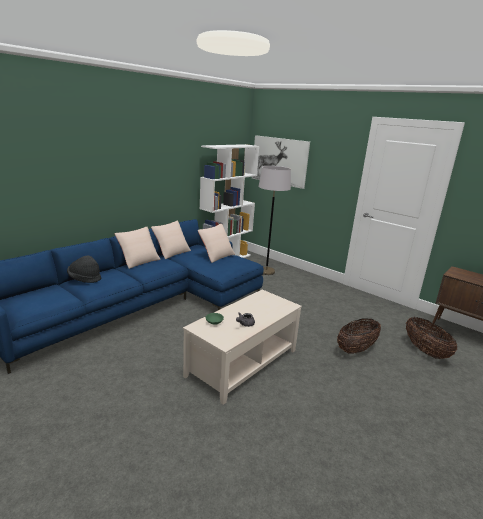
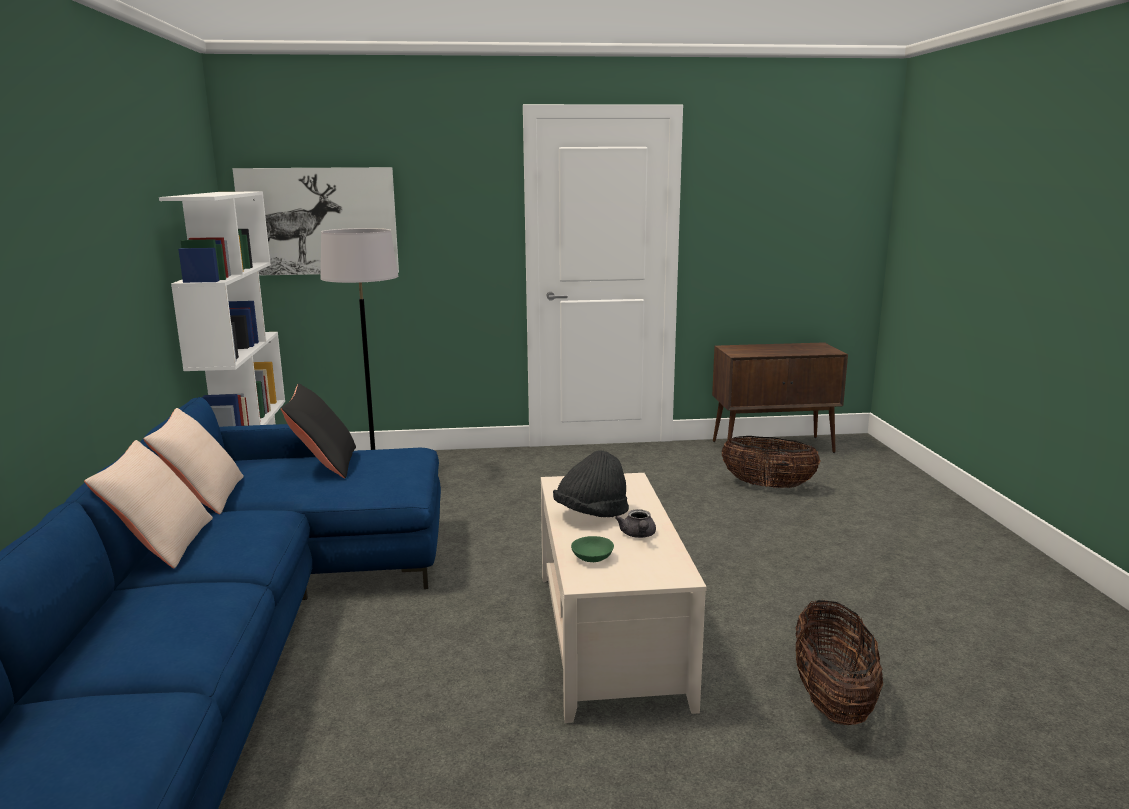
camera: 45 degrees left, 5 degrees down
(84, 279) = (102, 643): black hat -> black hat (591, 514)
(216, 255) = (324, 463): beige pillow -> black pillow
(356, 349) = (703, 525): basket -> basket (832, 700)

